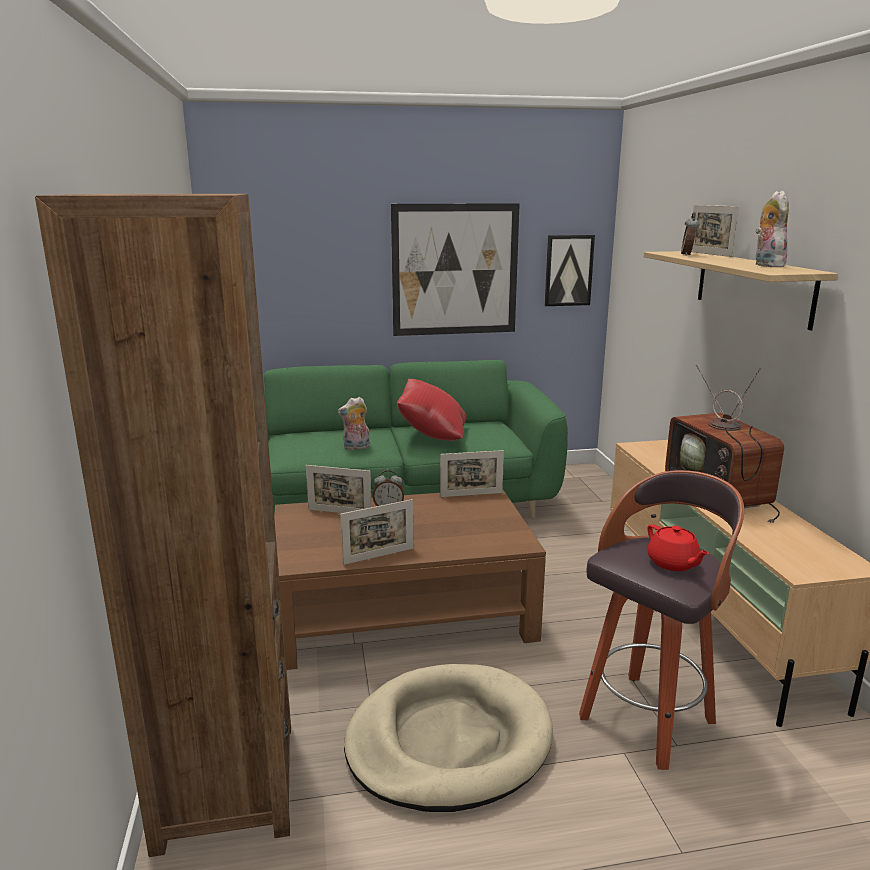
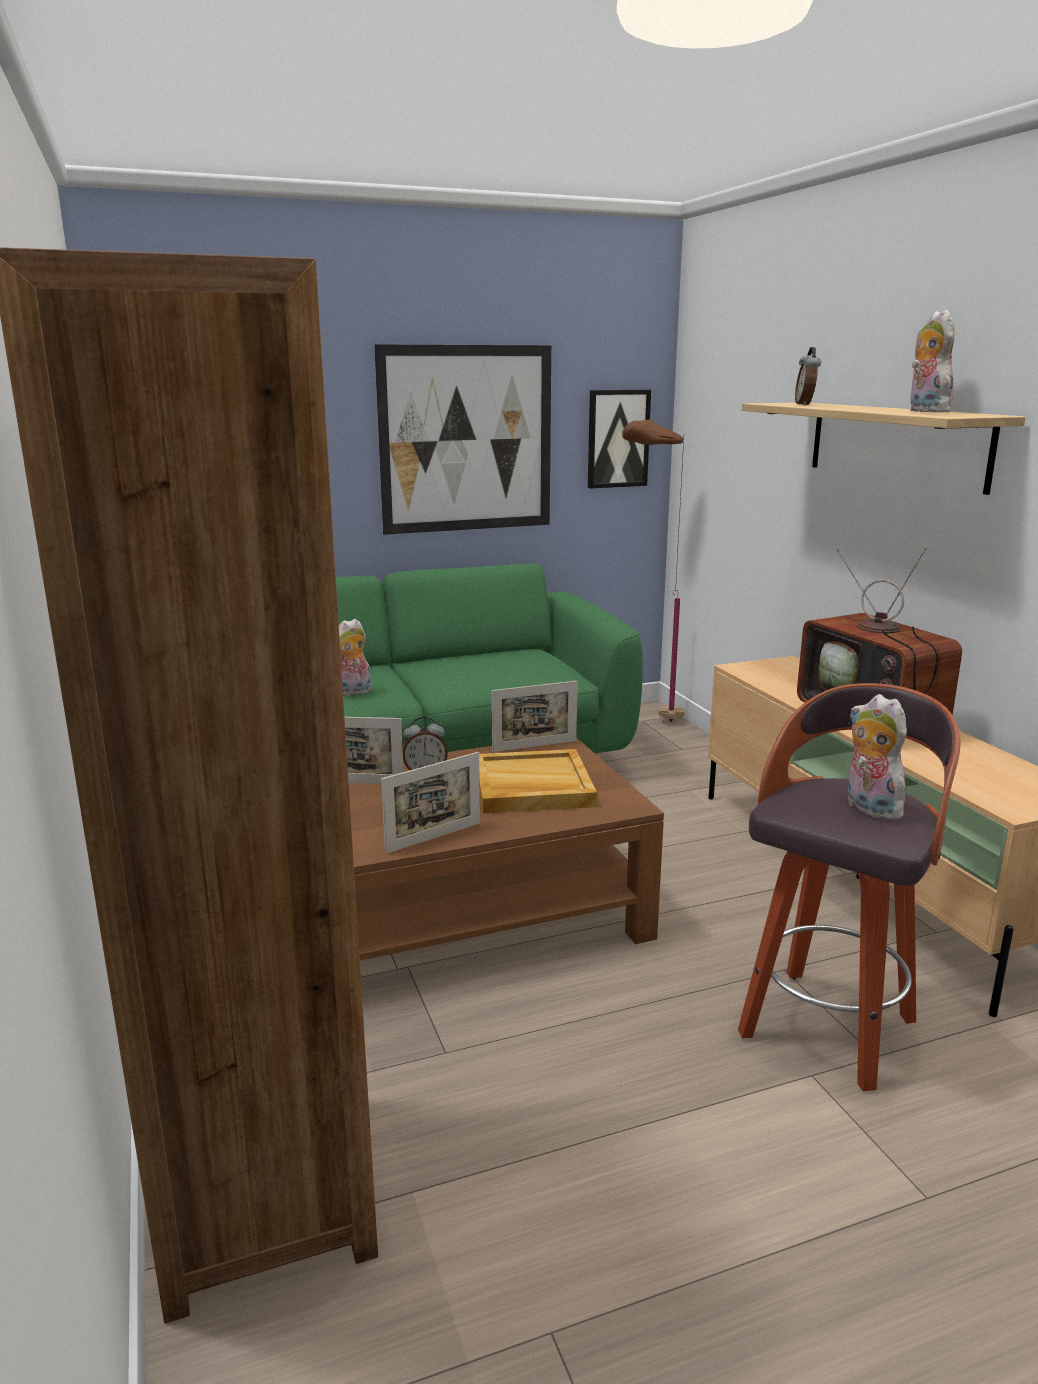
camera: 10 degrees left, 0 degrees up
(432, 436) = (456, 671): red pillow -> none
(448, 741) = (571, 1089): beige dog bed -> none
(458, 524) = (531, 787): none -> beige tray
(583, 479) = (648, 722): none -> brown floor lamp
(673, 563) = (868, 808): red teapot -> plush toy
(709, 254) = (831, 404): picture frame -> none

